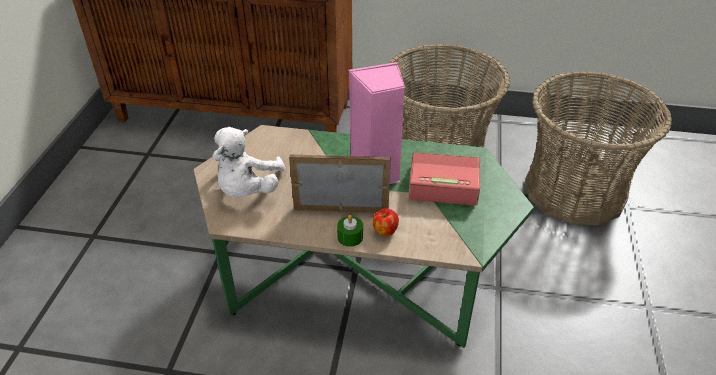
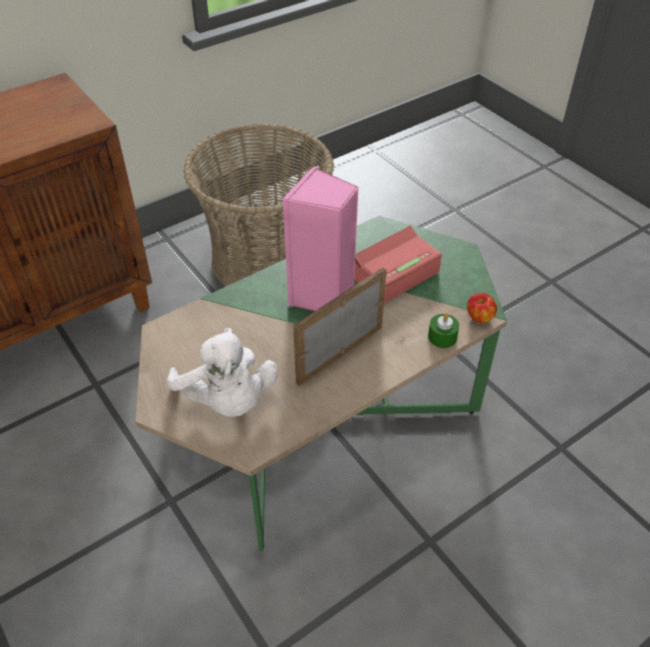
camera: 45 degrees left, 5 degrees up
(350, 237) = (381, 373): green candle -> green candle (442, 337)
(385, 231) = (401, 346): apple -> apple (479, 318)
(575, 191) = (407, 219): basket -> none

